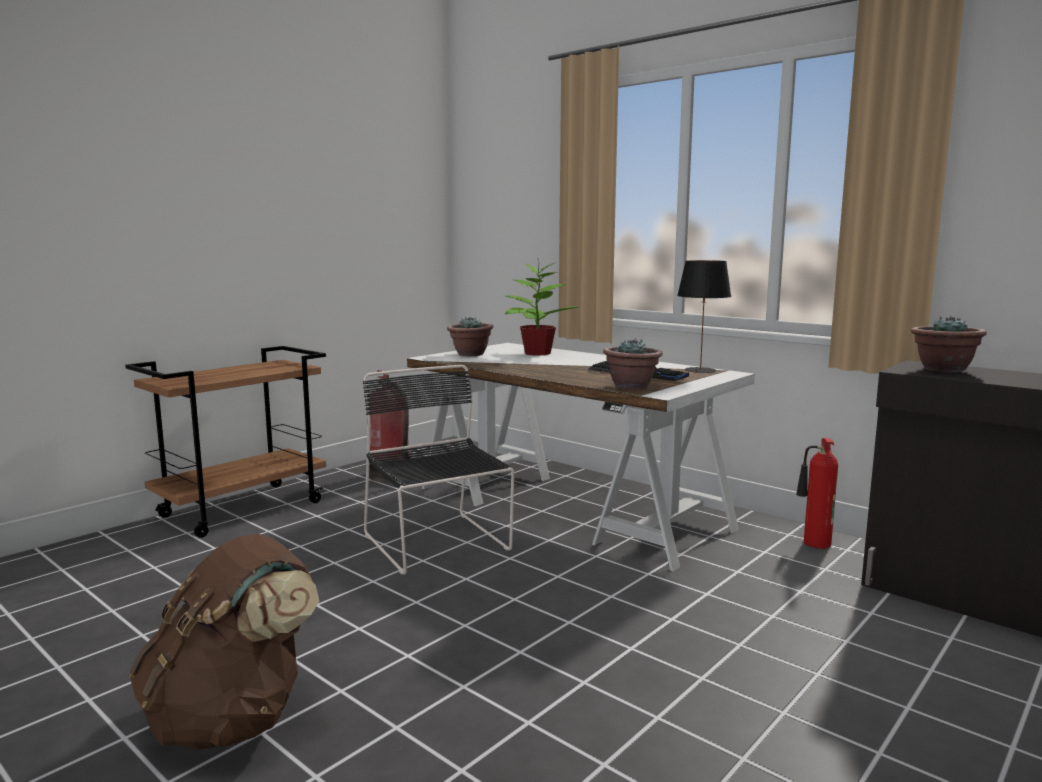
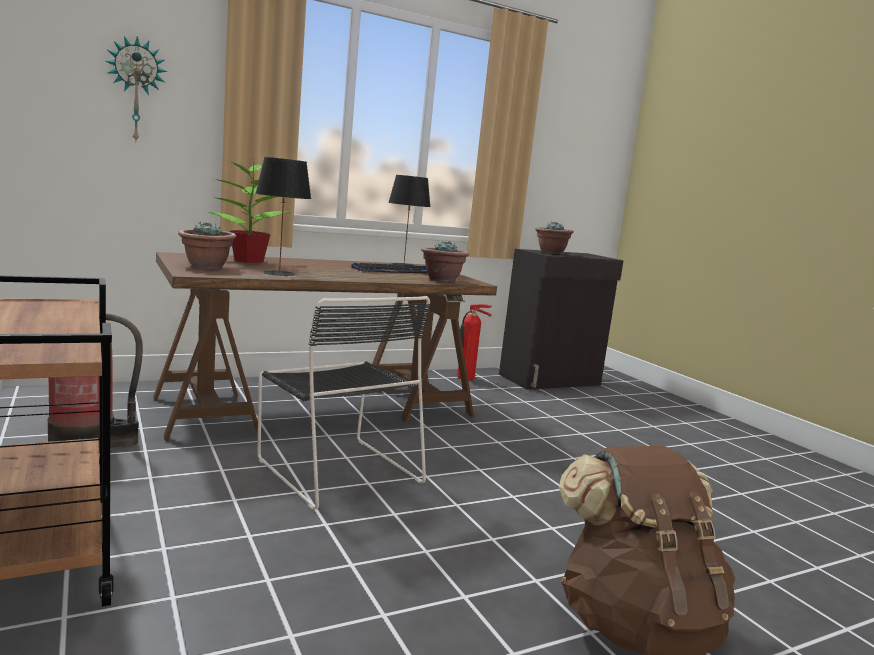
camera: 70 degrees left, 0 degrees up
(438, 544) = (337, 468): black chair -> black chair turned 120 degrees counterclockwise
(494, 363) = (279, 273): none -> black table lamp
(518, 209) = (136, 90): none -> wall clock
(569, 507) = (318, 406): white desk -> brown desk

